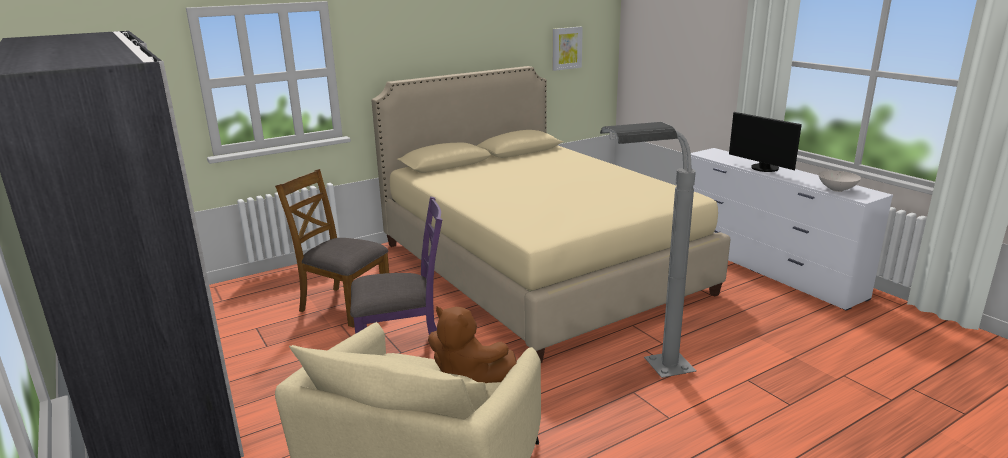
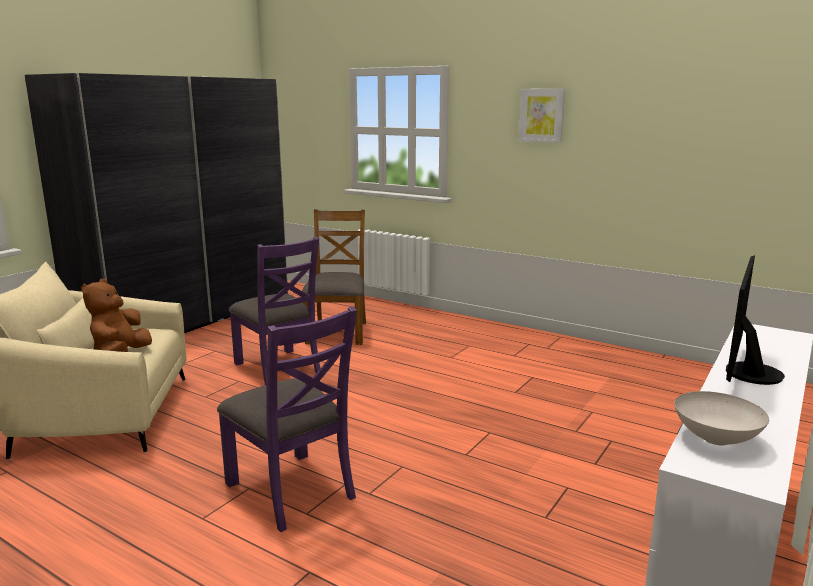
camera: 65 degrees right, 5 degrees down
(538, 267) = (497, 389): beige bed -> none
(566, 48) = (758, 143): picture -> picture (542, 115)
(644, 373) = (292, 490): grey floor lamp -> purple chair

